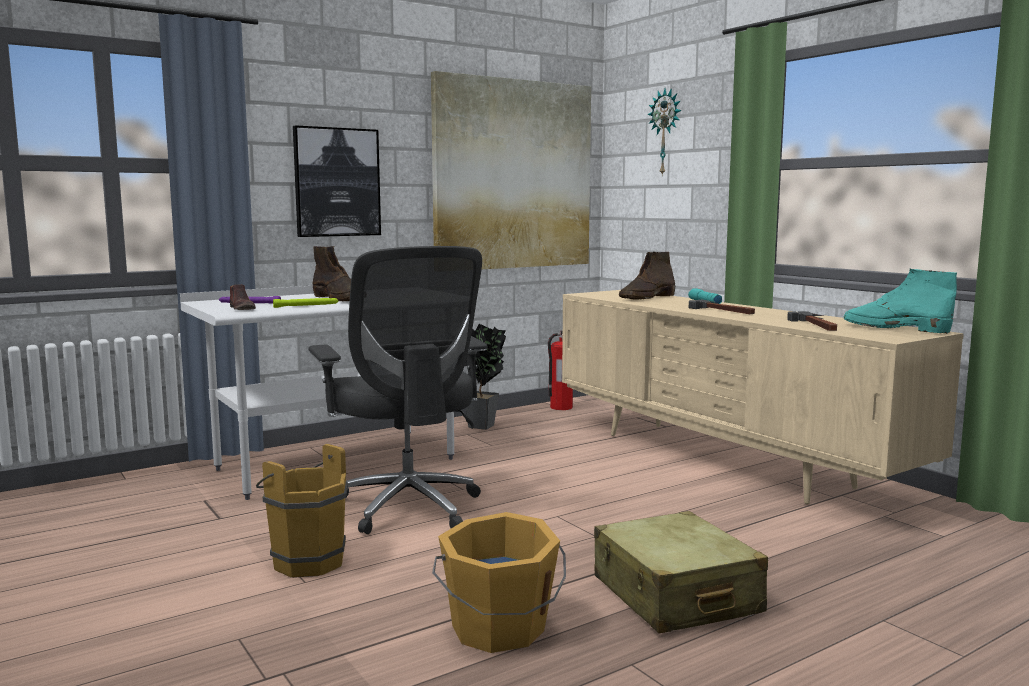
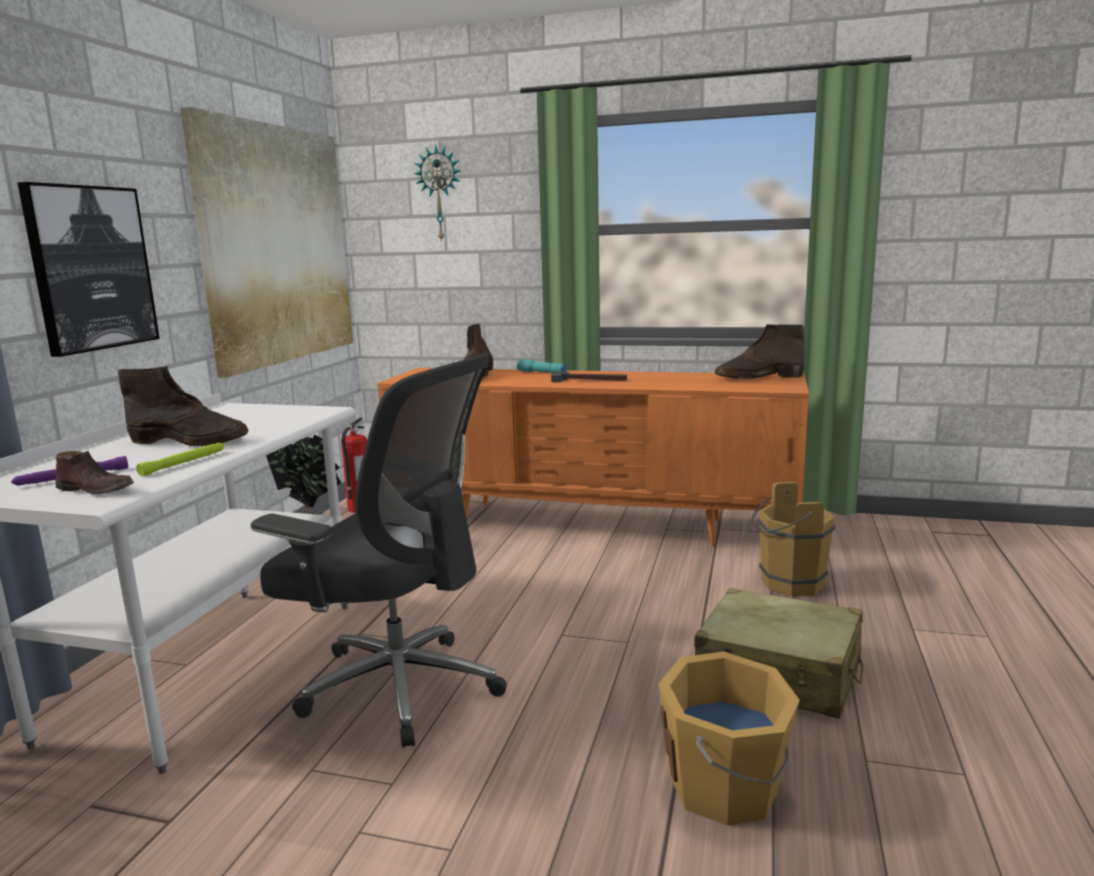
camera: 40 degrees left, 5 degrees up
(305, 560) = (401, 820): brown bucket -> brown bucket (787, 583)
(724, 460) = (592, 523): beige cabinet -> orange cabinet
(817, 325) = (704, 384): hammer -> none
(894, 328) = (757, 378): turquoise boot -> brown boot

